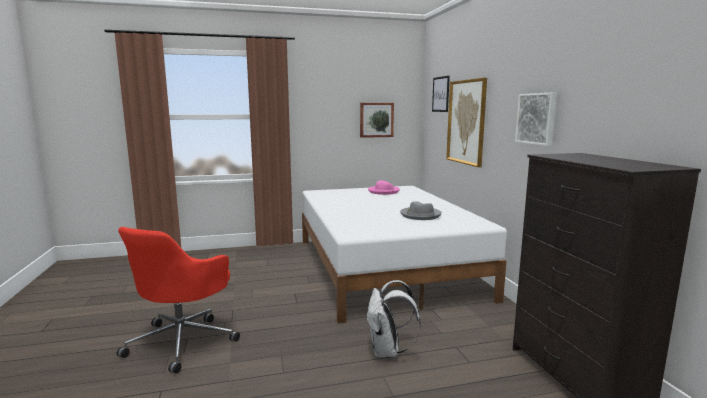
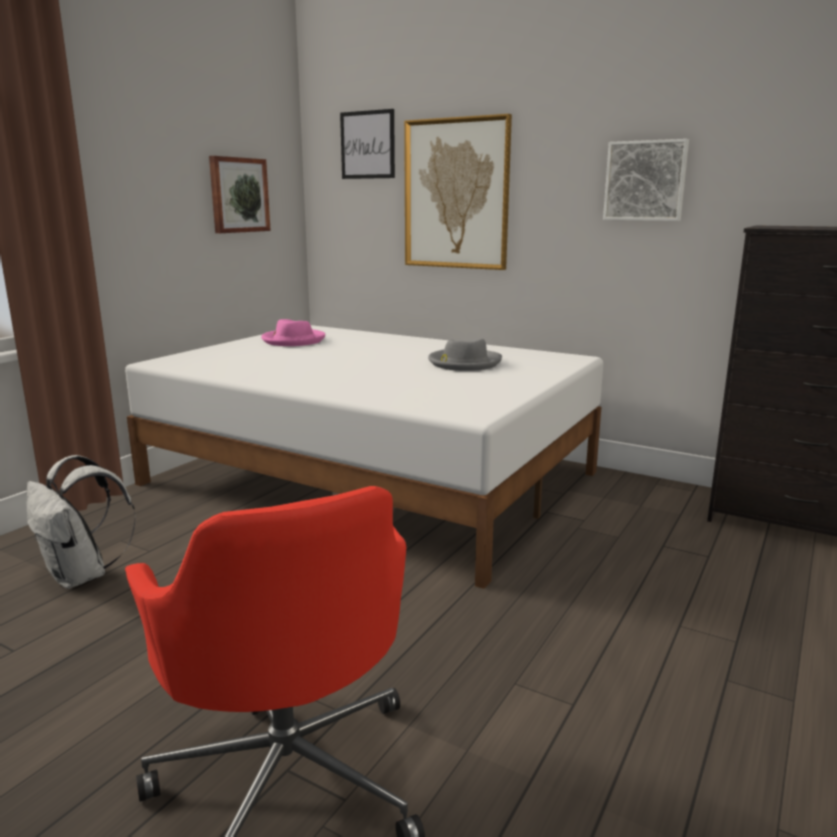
camera: 45 degrees left, 5 degrees up
(387, 351) = (619, 591): white backpack -> white backpack (82, 576)

